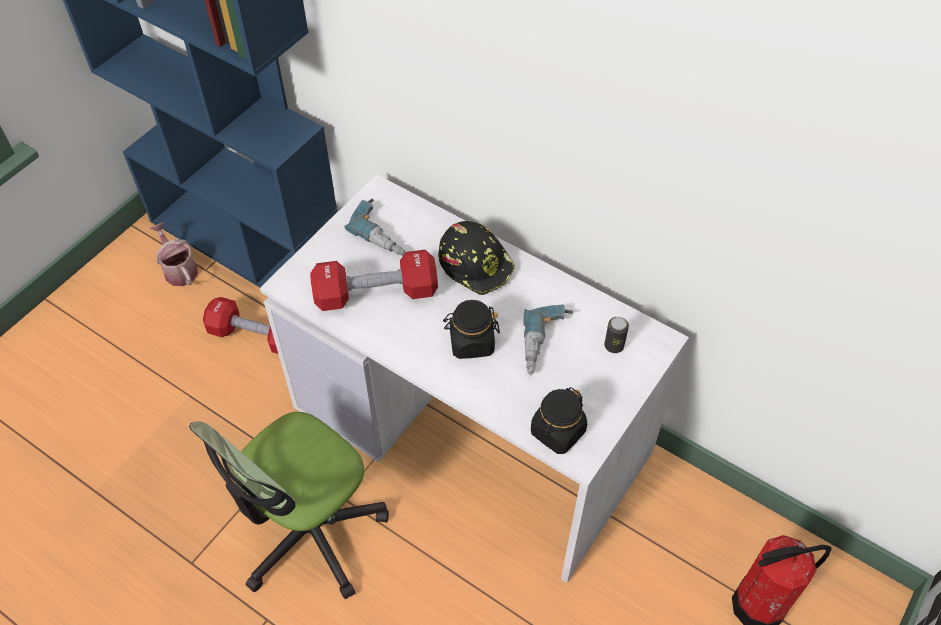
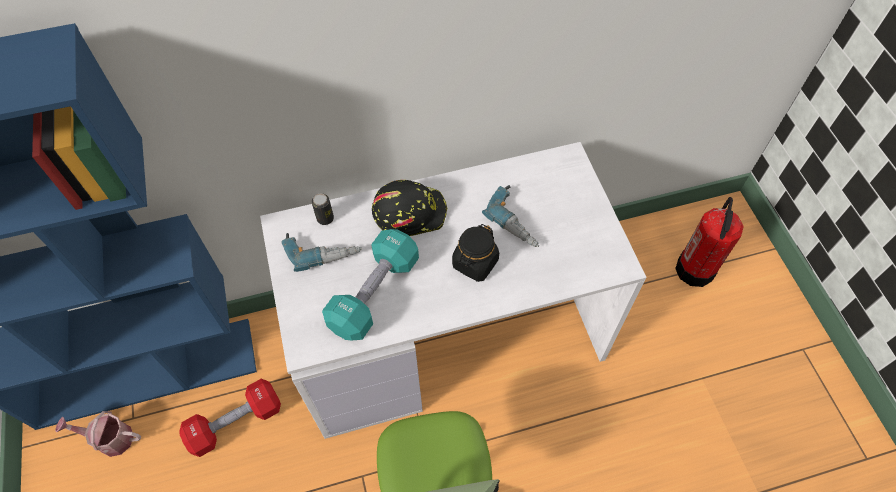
camera: 50 degrees left, 5 degrees up
(376, 293) = (374, 293): red dumbbell -> turquoise dumbbell
(557, 432) = (592, 264): black jar -> none
(614, 346) = (552, 184): can -> can (325, 218)

